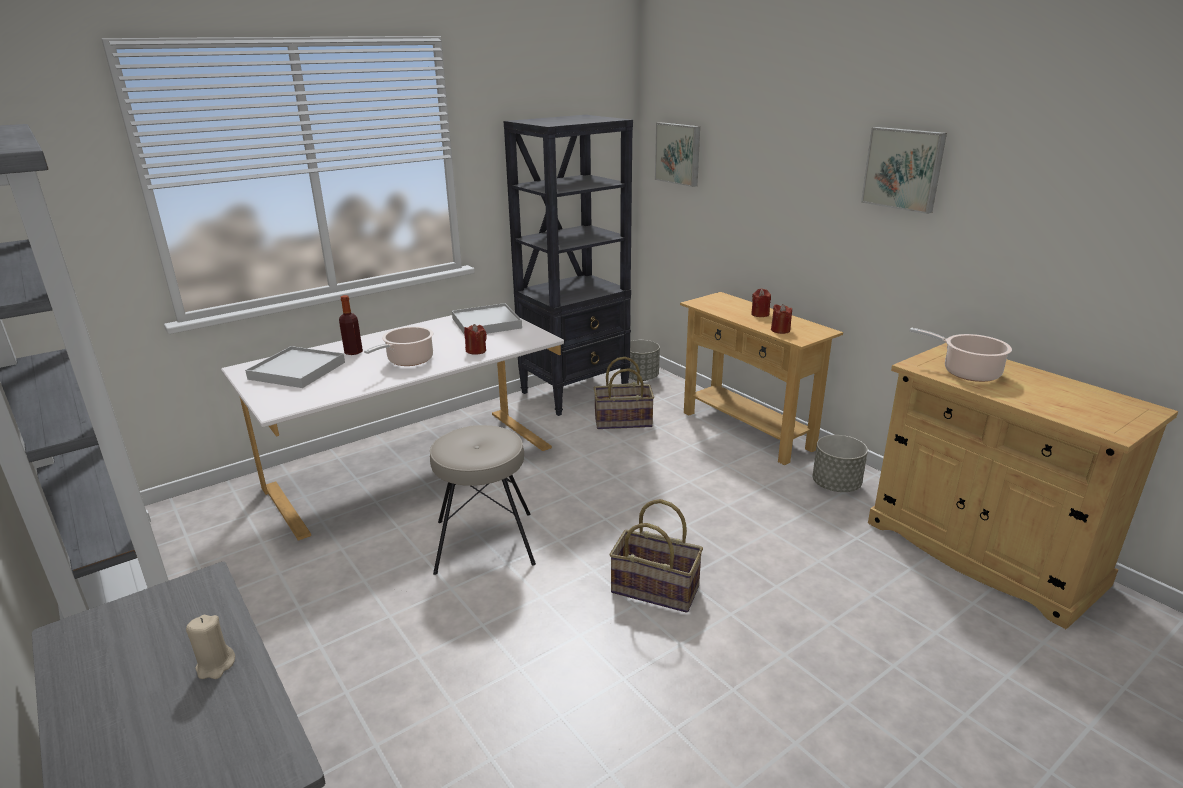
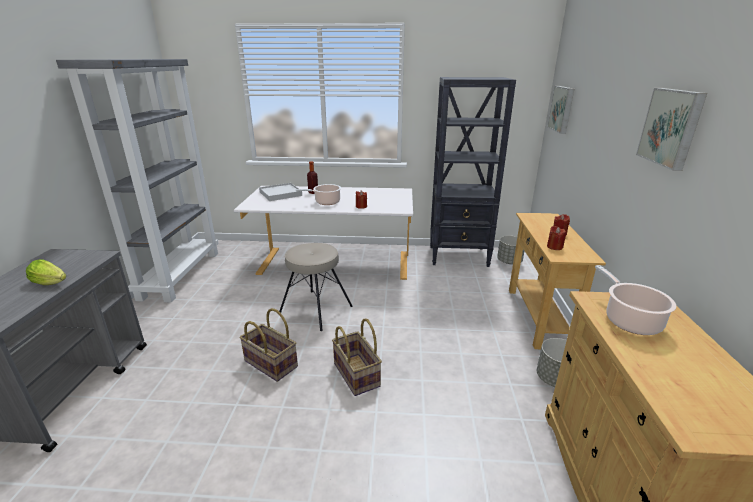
camera: 40 degrees right, 0 degrees up
(215, 666) = (51, 283): beige candle -> lettuce
(486, 323) = (390, 195): white tray -> none
(623, 422) = (463, 281): basket -> basket (270, 364)

